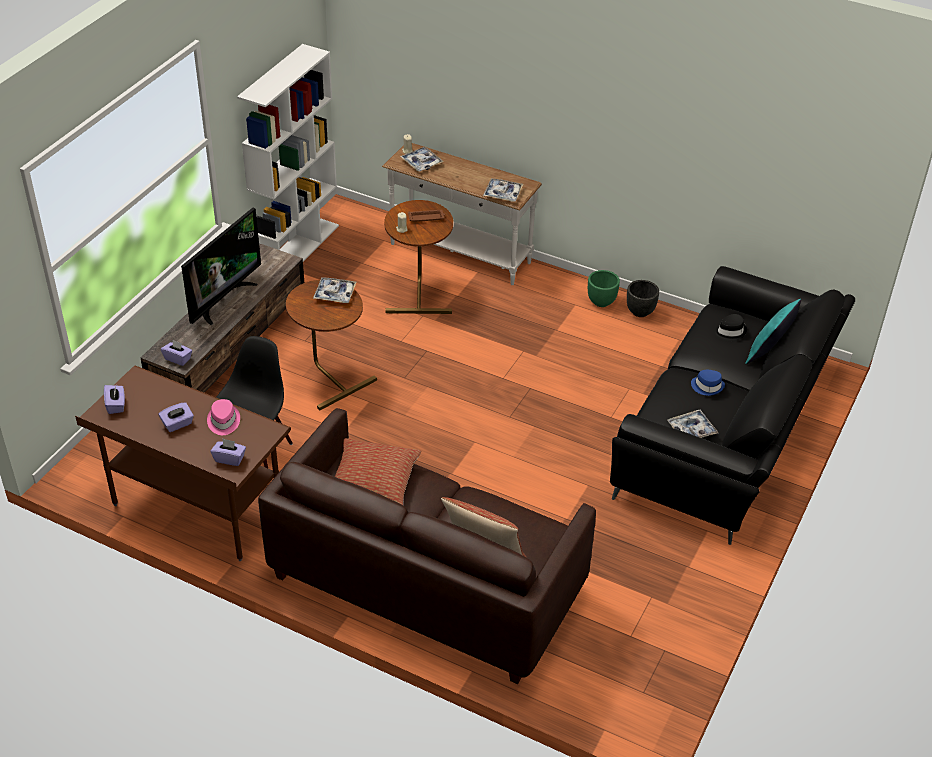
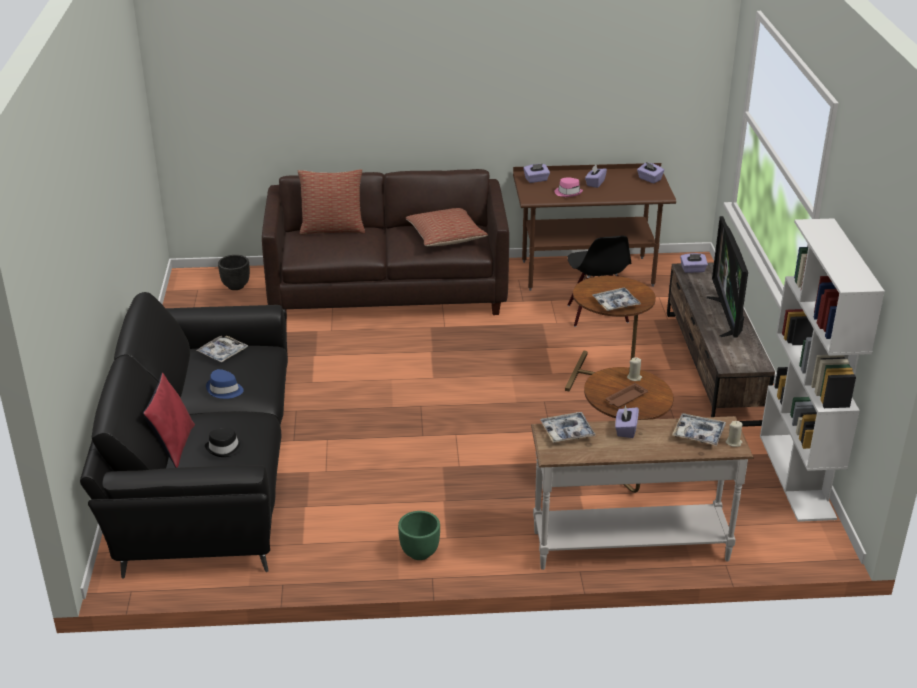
camera: 150 degrees right, 10 degrees down
(463, 181) = (625, 430): none -> purple tissue box
(640, 312) = (366, 559): black planter -> black planter (236, 286)
(768, 353) = (173, 446): turquoise pillow -> red pillow

